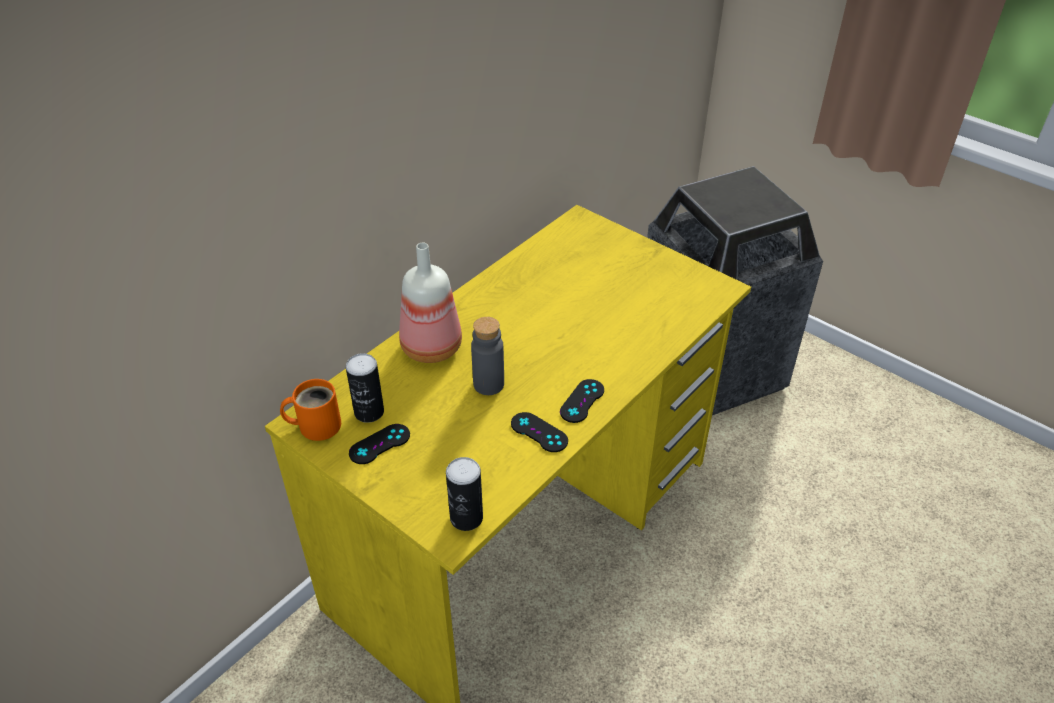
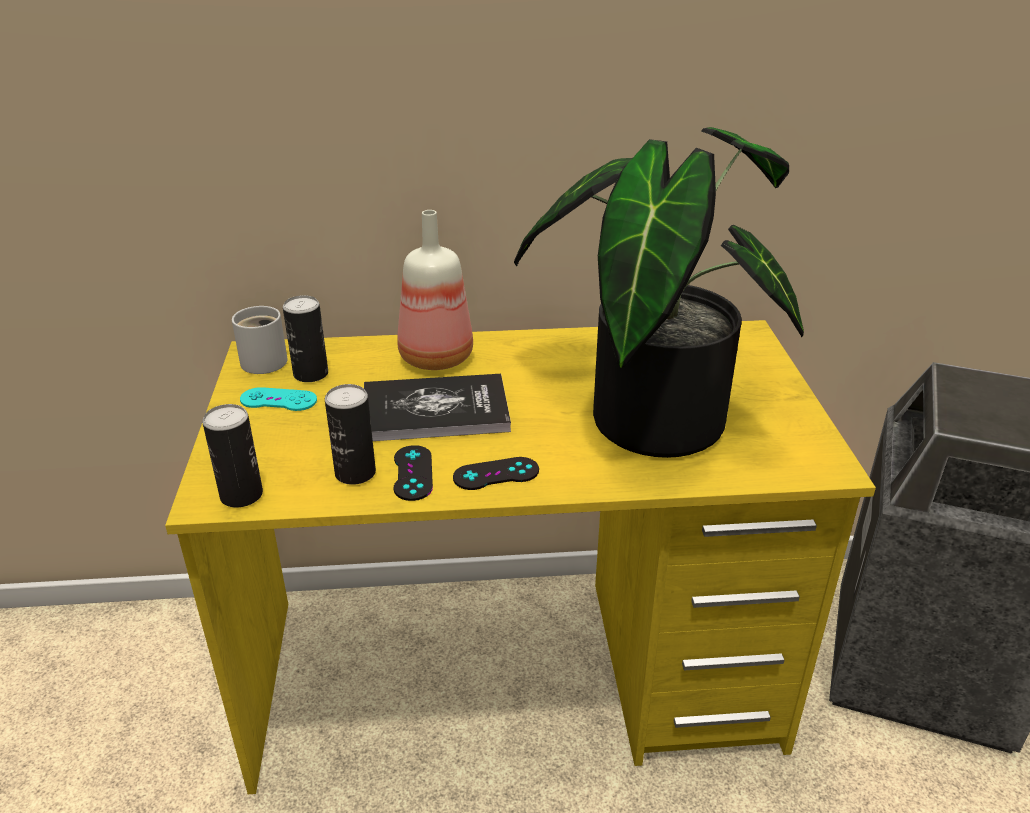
camera: 45 degrees right, 10 degrees down
(316, 424) = (262, 360): orange mug -> white mug
(379, 444) = (278, 400): black game controller -> turquoise game controller
(488, 384) = (435, 410): grey bottle -> book
(508, 456) = (355, 473): none -> can
(603, 308) = (649, 413): none -> potted plant

